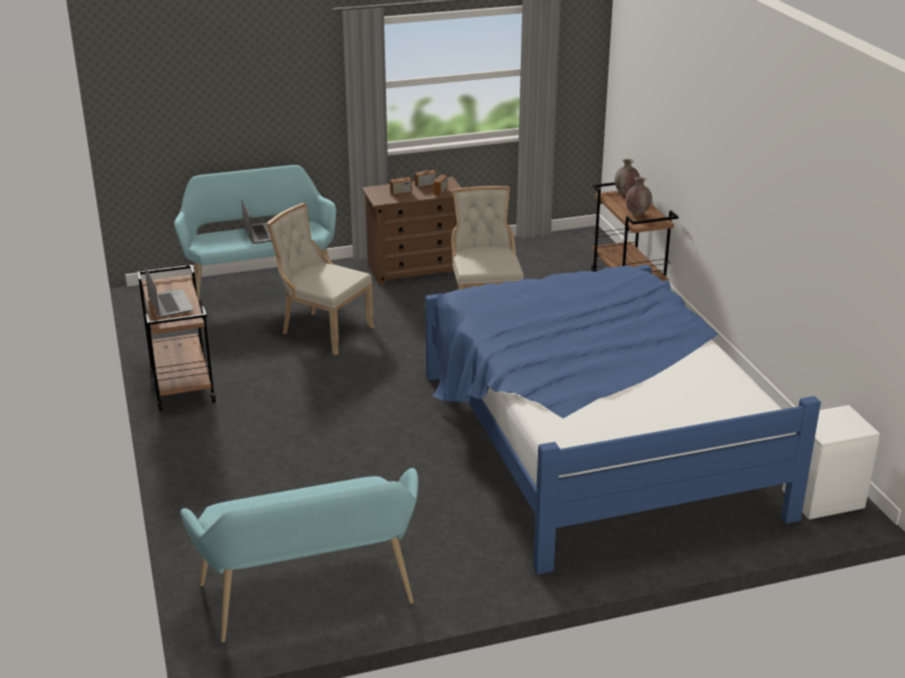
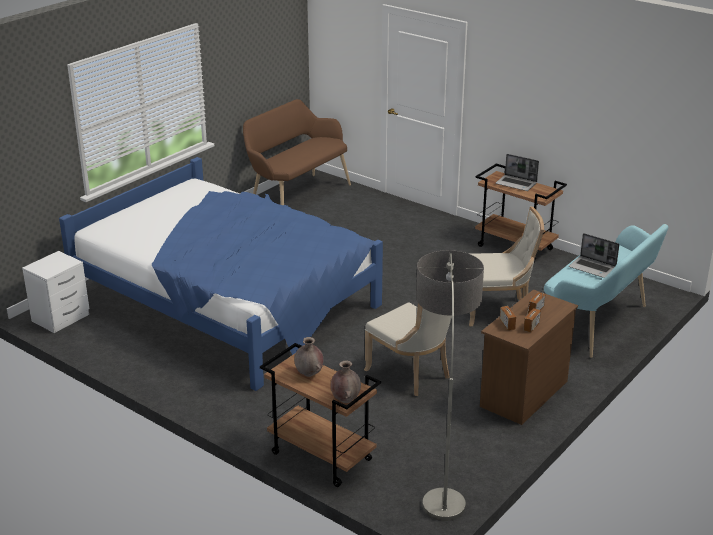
camera: 145 degrees right, 0 degrees up
(311, 600) = (296, 195): turquoise bench -> brown bench
(547, 250) = (442, 471): none -> floor lamp

